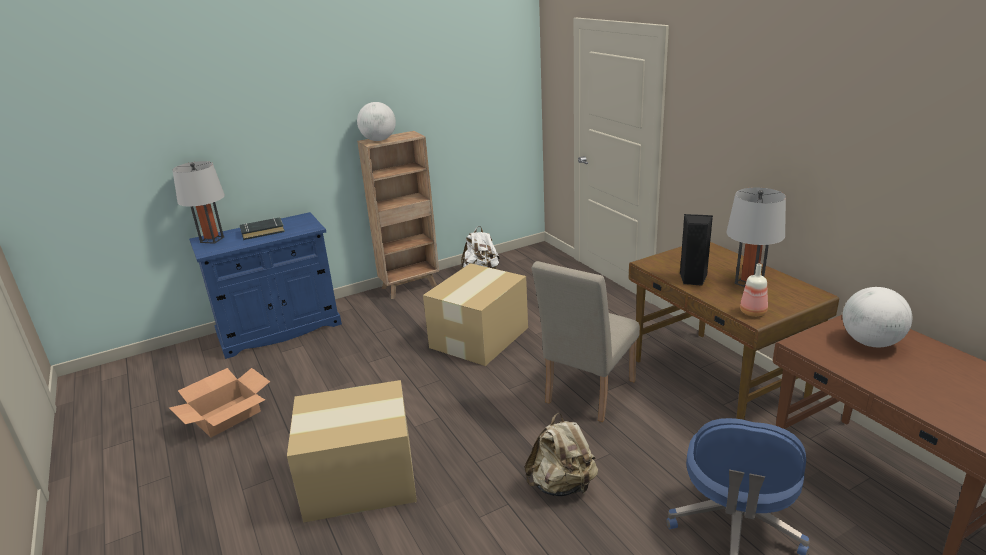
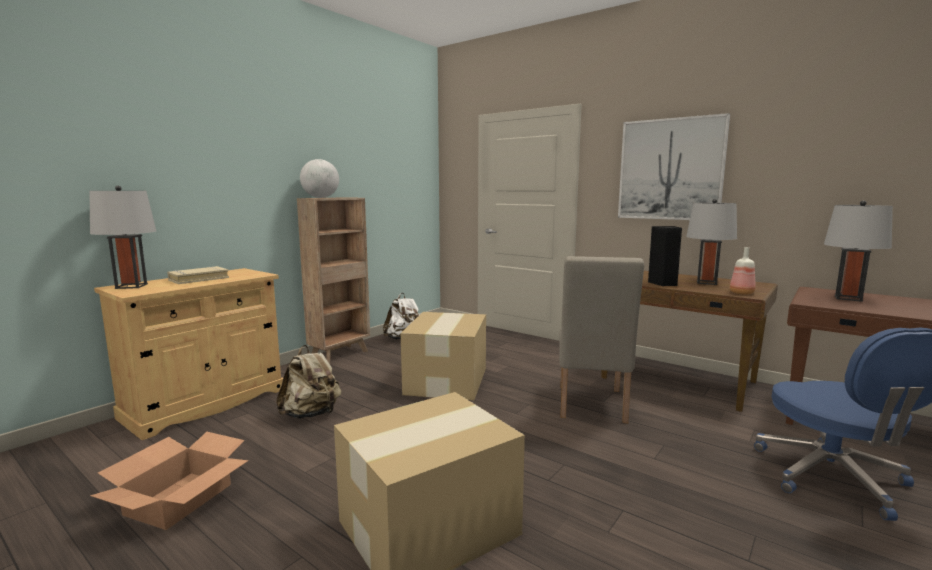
camera: 25 degrees left, 15 degrees down
(262, 231) = (198, 279): black book -> beige book
(279, 329) = (206, 403): blue cabinet -> beige cabinet
(562, 485) = (654, 480): beige backpack -> beige backpack (311, 414)
(748, 130) = (670, 169): none -> picture
(871, 342) = (848, 298): globe -> grey table lamp

